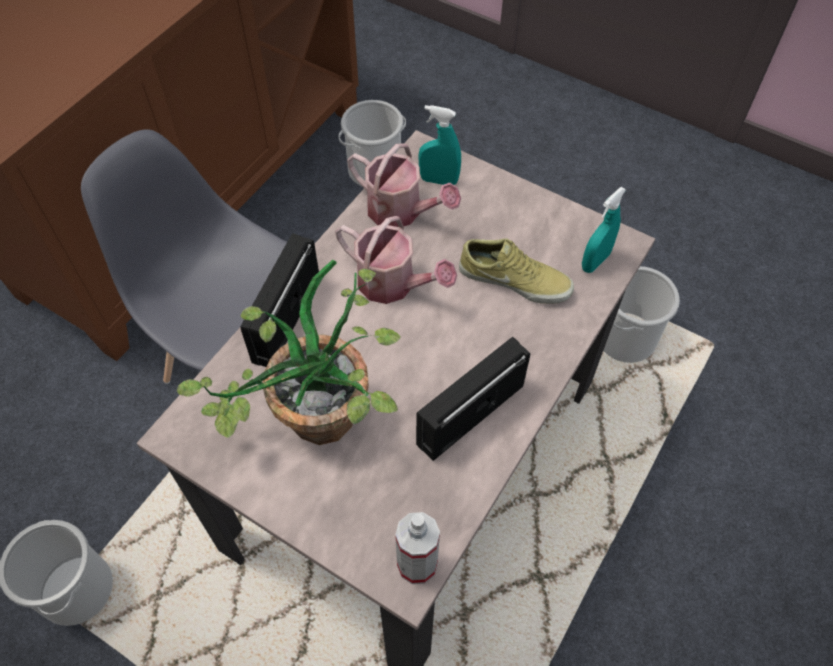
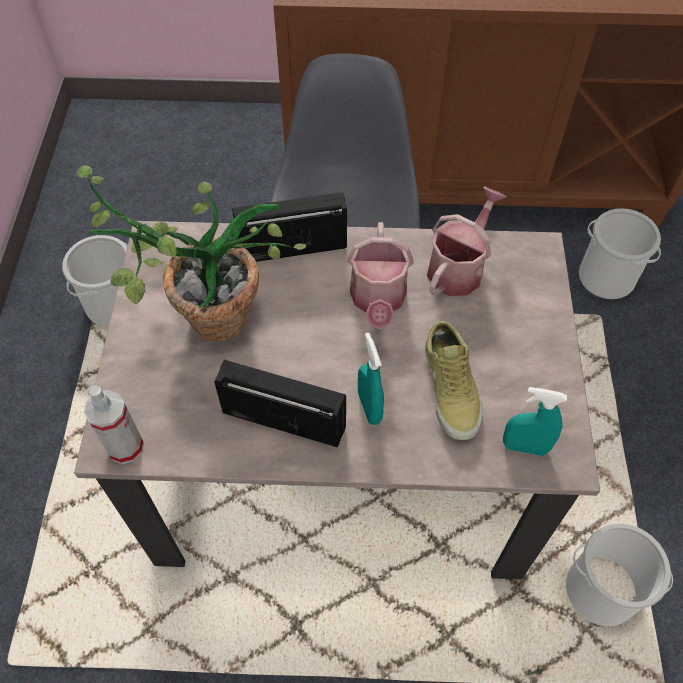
camera: 60 degrees right, 0 degrees up
(401, 211) = (459, 267): watering can -> watering can turned 150 degrees counterclockwise
(438, 180) = (516, 277): turquoise spray bottle -> turquoise spray bottle (369, 407)

